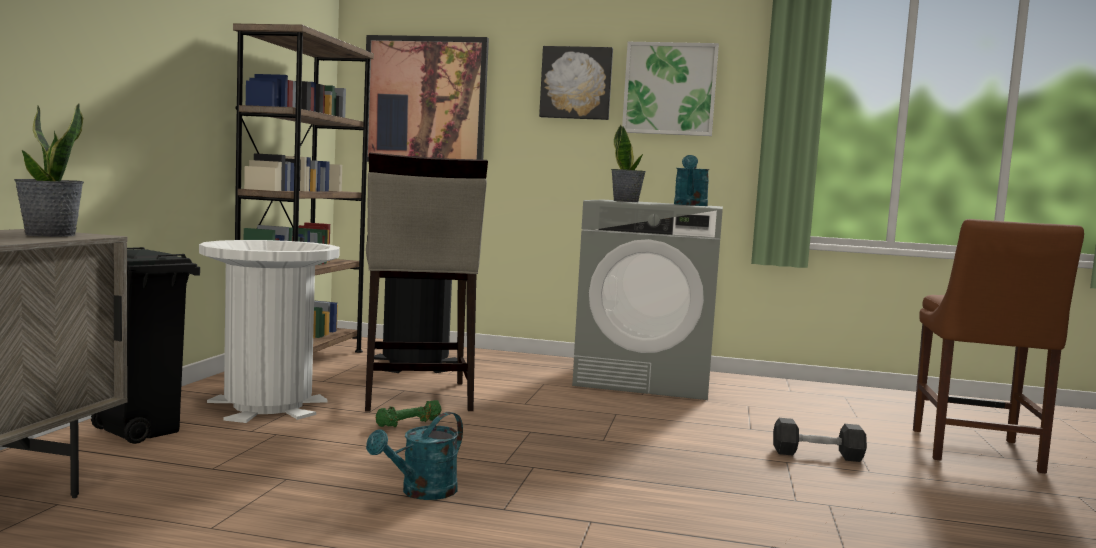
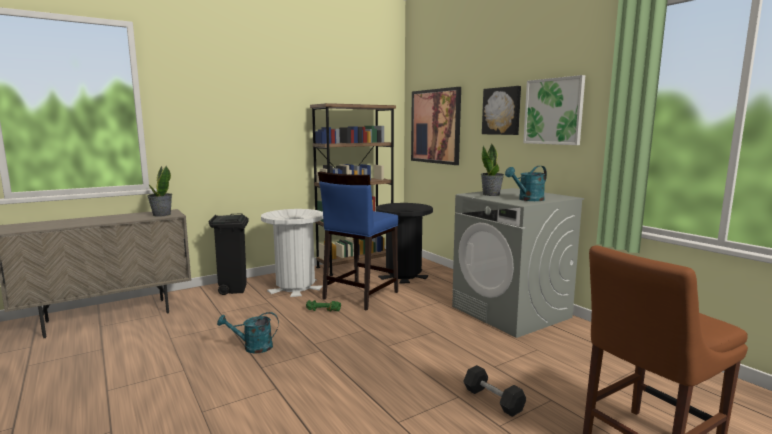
camera: 45 degrees right, 5 degrees up
(415, 396) = (359, 295): beige stool -> blue stool

